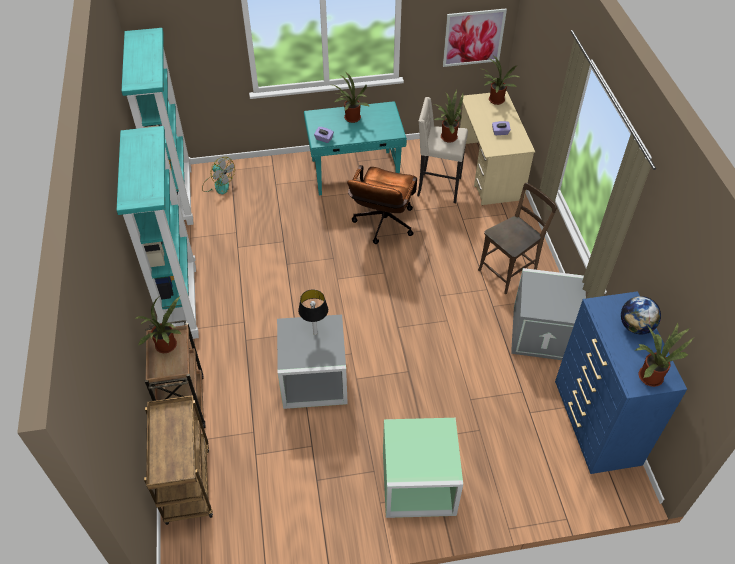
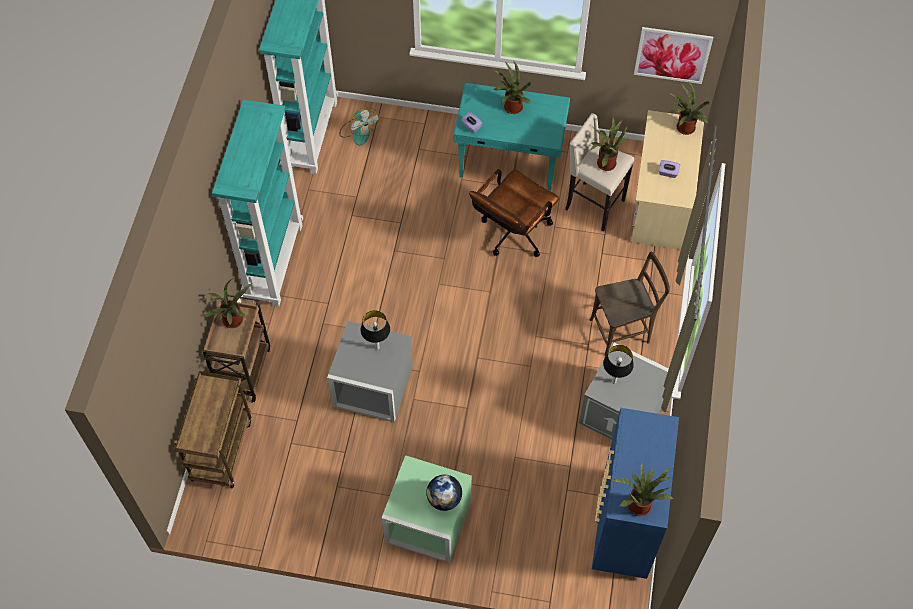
camera: 20 degrees right, 10 degrees up
(540, 298) = (614, 382): none -> table lamp
(635, 326) = (654, 452): globe -> globe (444, 499)

